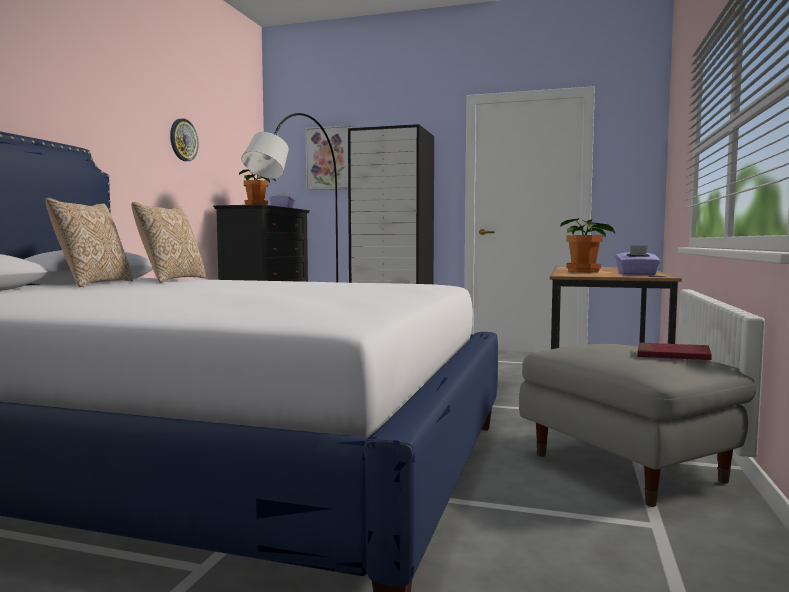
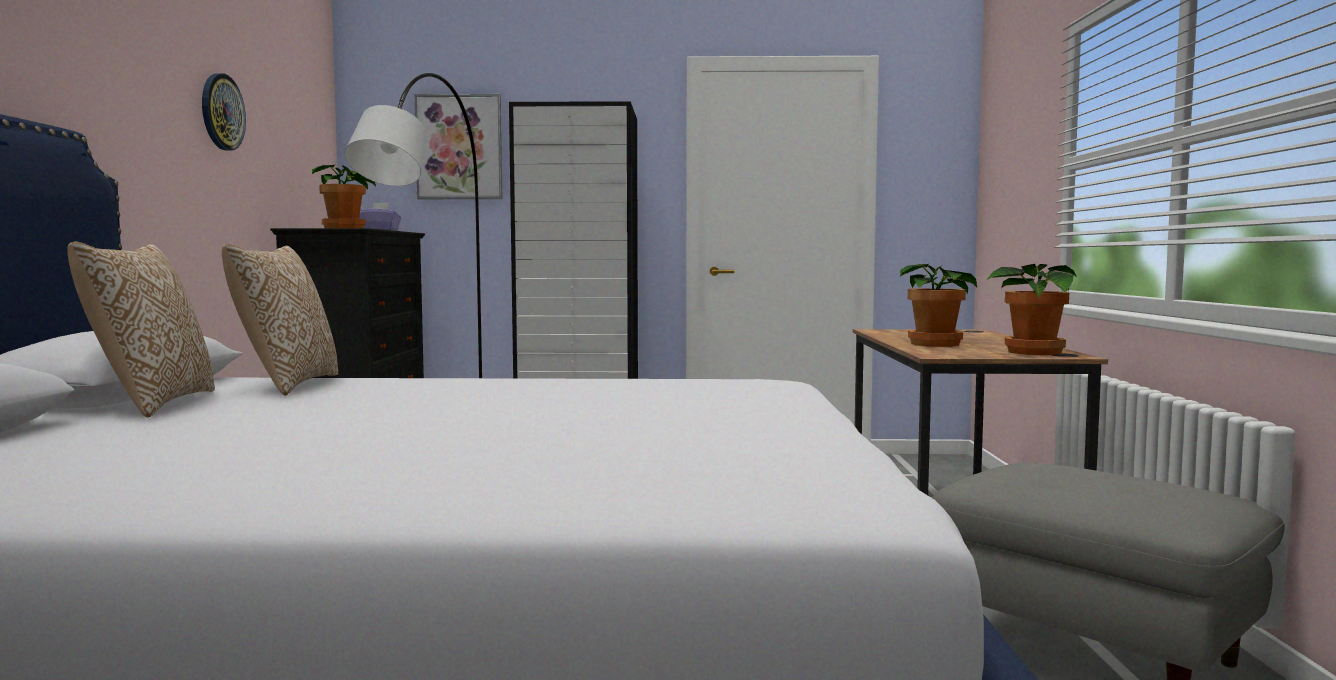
camera: 15 degrees left, 0 degrees up
(637, 275) = (1033, 352): purple tissue box -> potted plant
(673, 355) = (1162, 486): red book -> none

